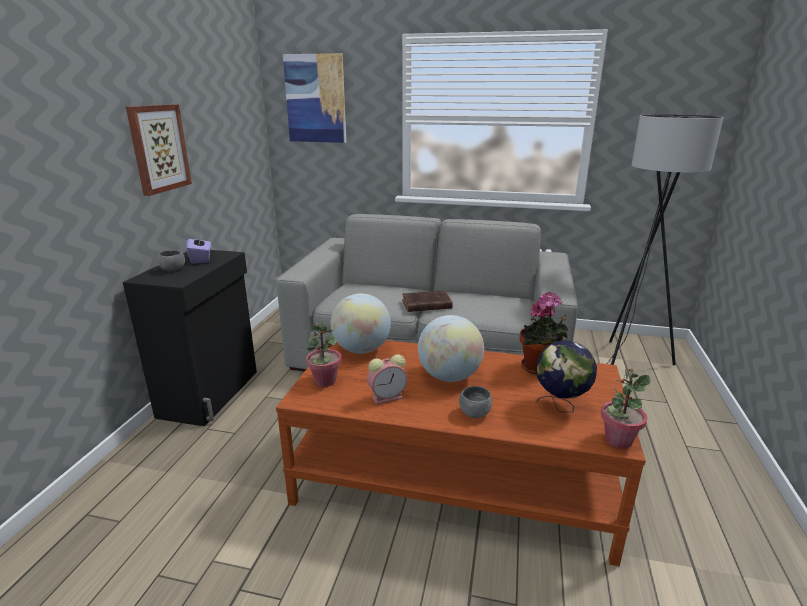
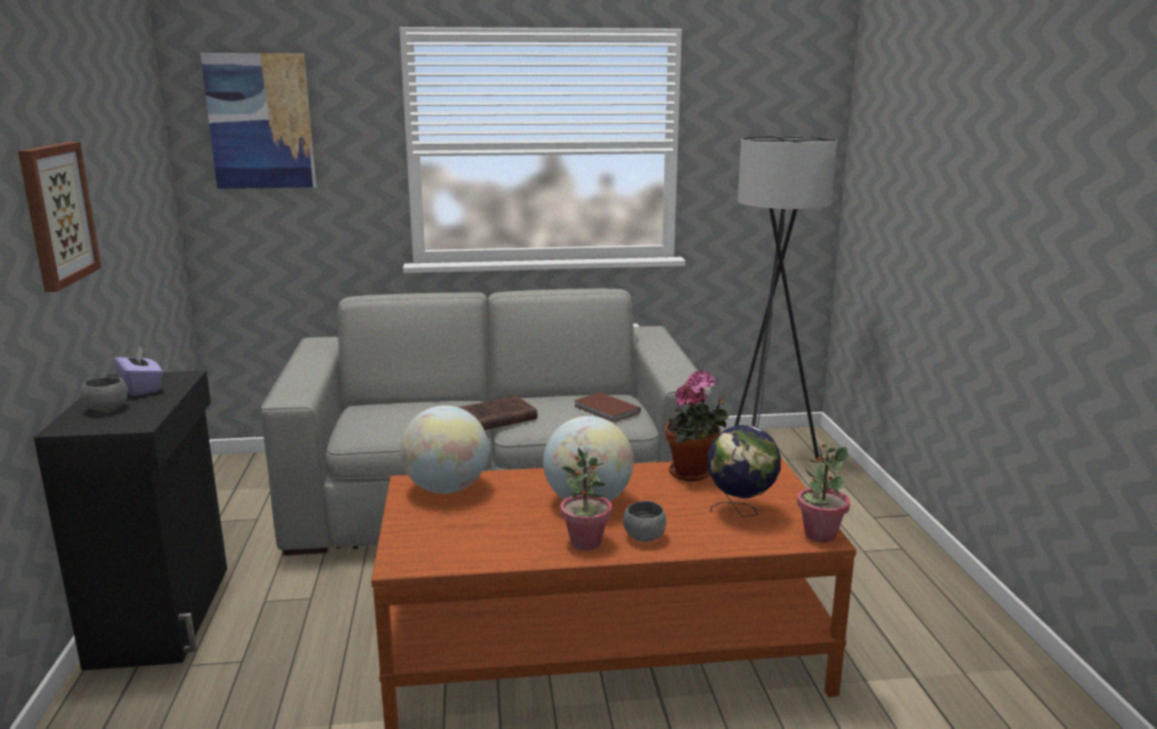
camera: 20 degrees left, 5 degrees down
(325, 381) = (421, 536): potted plant -> potted plant (586, 542)
(388, 397) = (522, 539): alarm clock -> none
(503, 308) = (606, 410): none -> brown book

